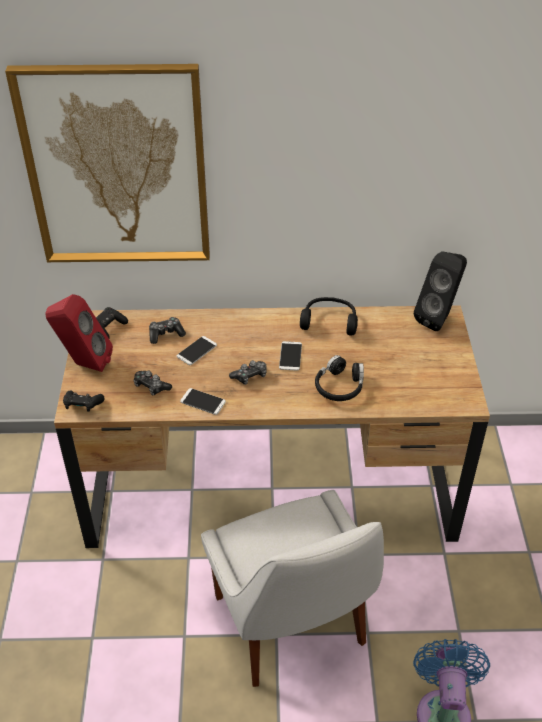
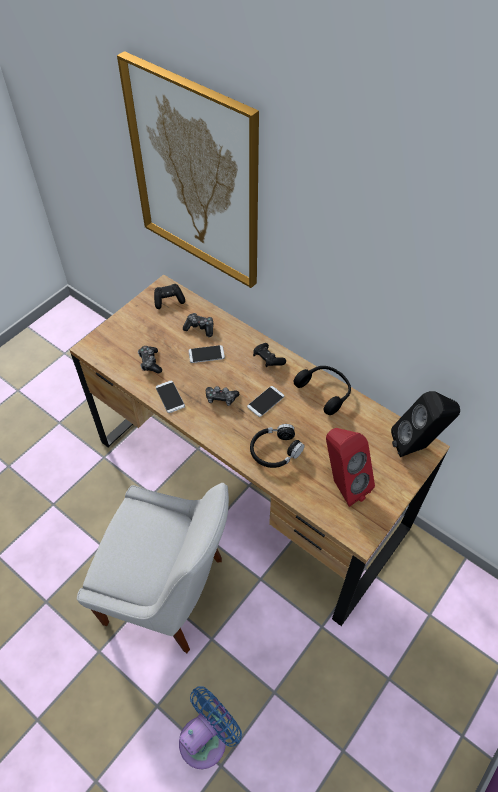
camera: 40 degrees right, 10 degrees up
(83, 406) = (96, 349): black game controller -> black game controller (268, 360)
(84, 363) = (127, 317): red speaker -> red speaker (342, 484)
(291, 625) = (169, 592): white chair -> white chair turned 90 degrees counterclockwise

